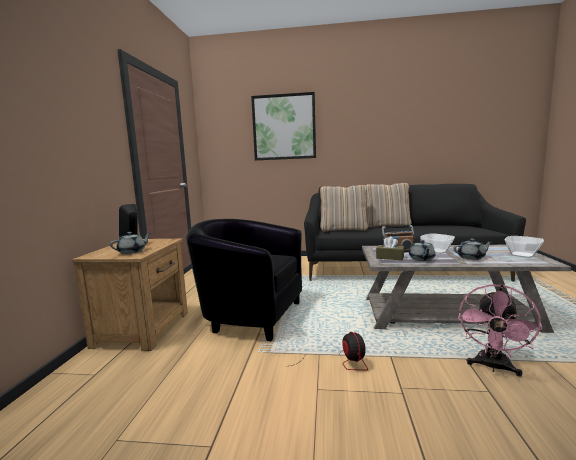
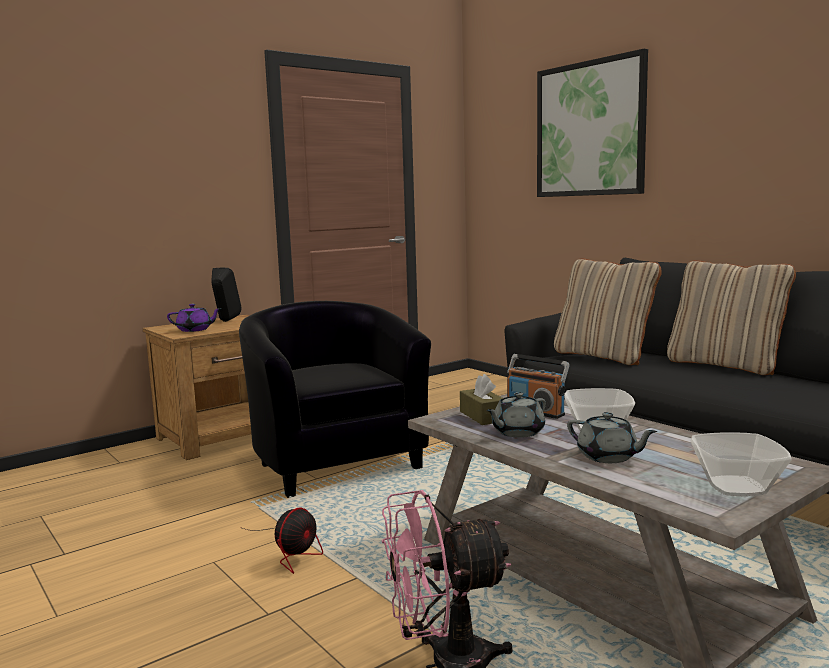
camera: 45 degrees right, 0 degrees up
(132, 251) = (195, 330): grey teapot -> purple teapot

